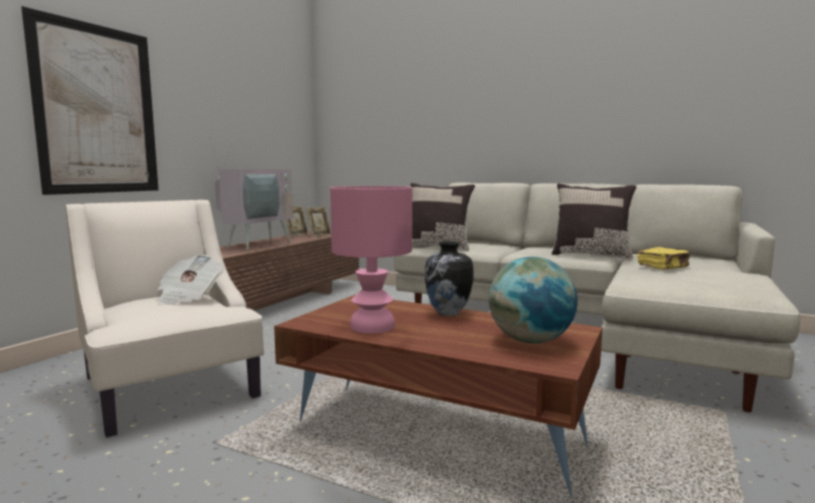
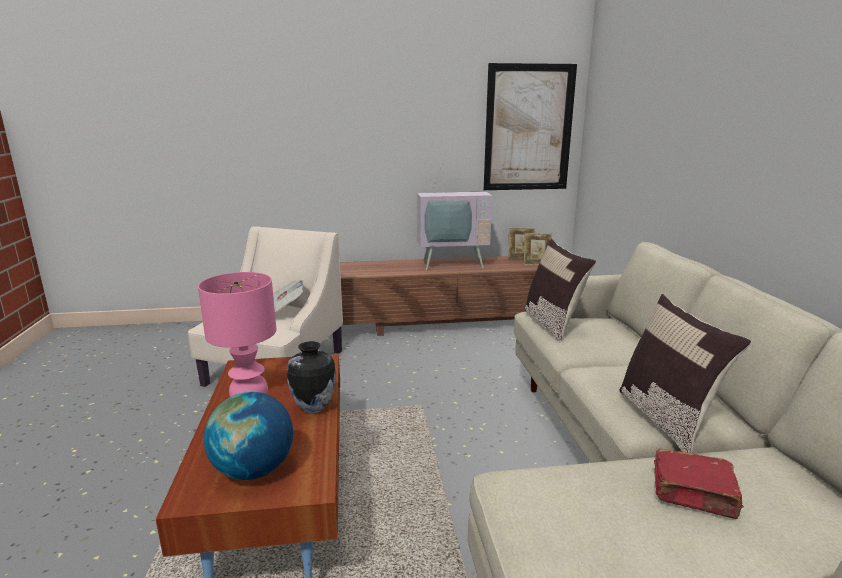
camera: 55 degrees right, 10 degrees up
(97, 110) = (321, 146): picture -> picture (528, 128)
(663, 267) = (694, 495): yellow book -> red book

